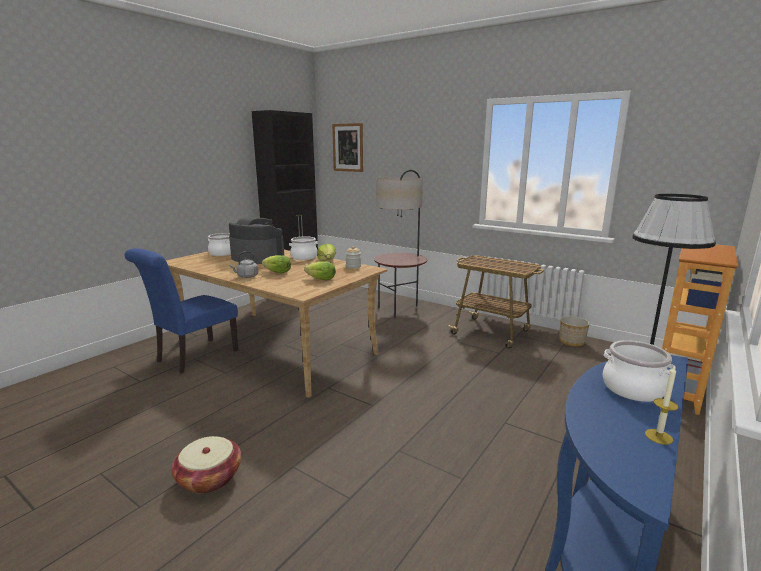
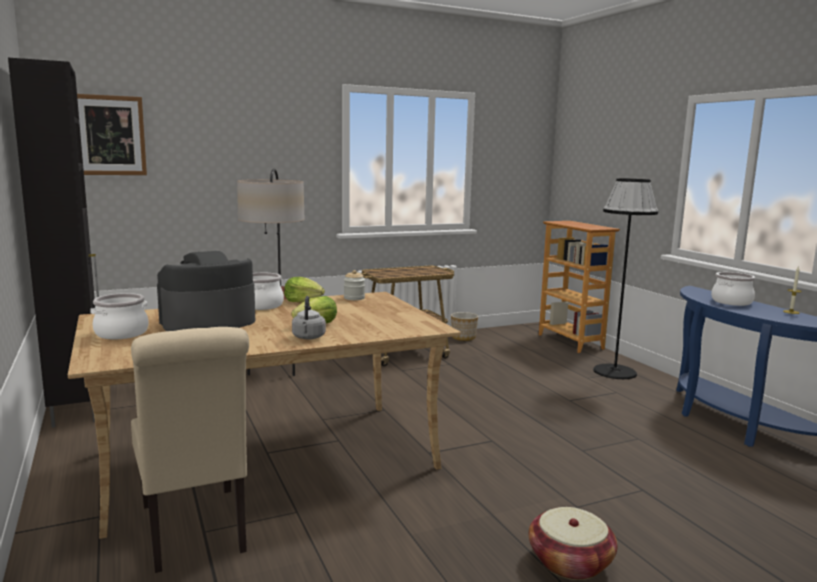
camera: 60 degrees left, 5 degrees down
(193, 357) = (195, 532): blue chair -> beige chair
(321, 279) = (387, 314): lettuce -> none

